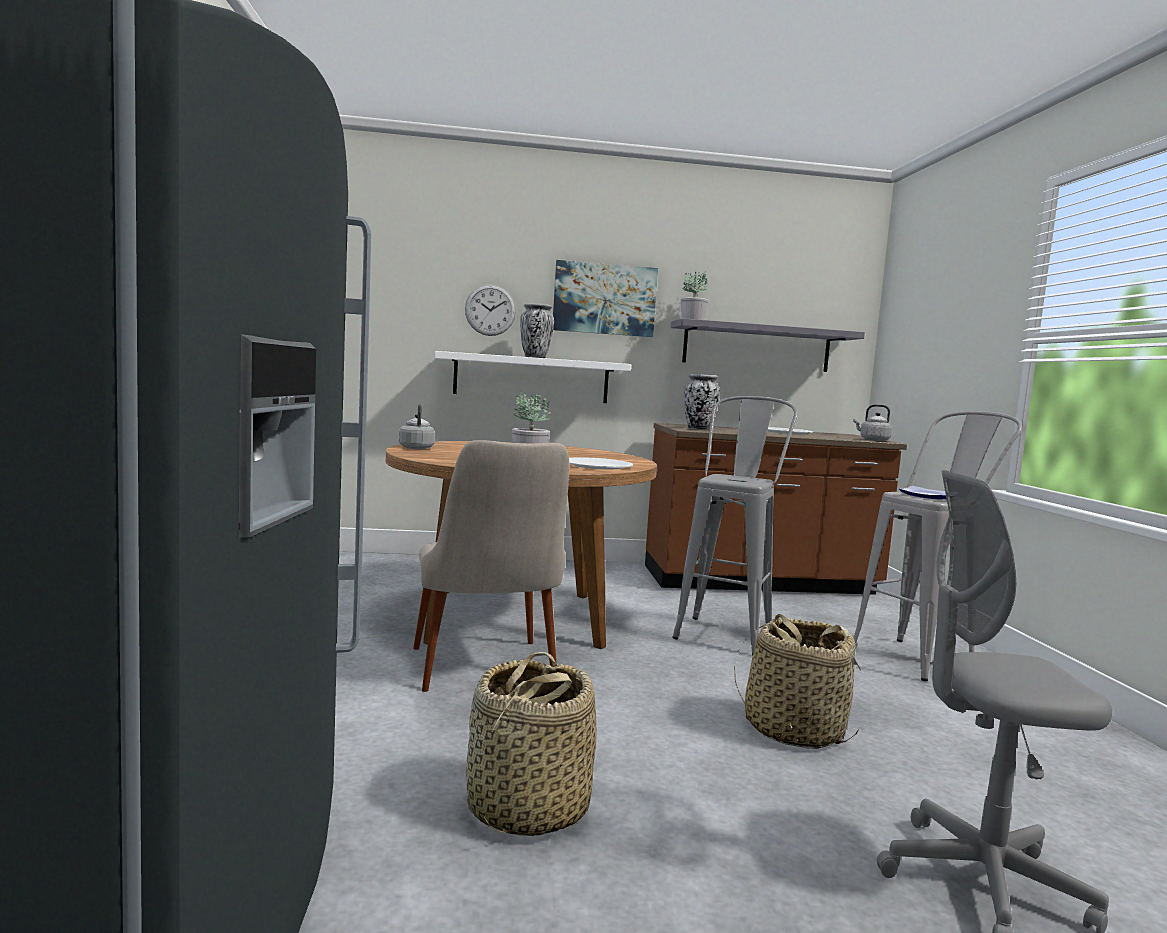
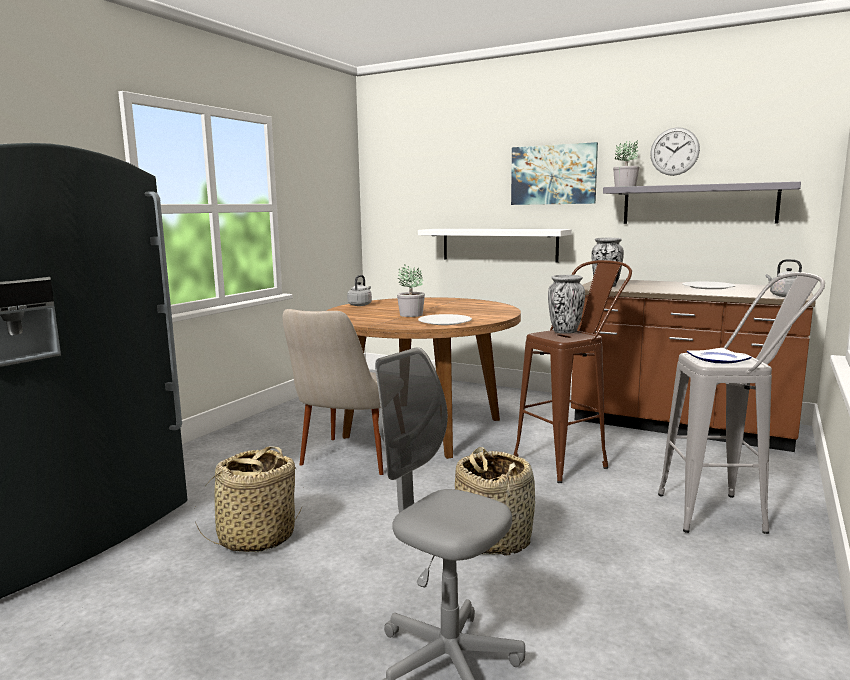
camera: 35 degrees right, 5 degrees up
(490, 310) = (467, 193): wall clock -> wall clock (674, 151)
(535, 357) = (491, 229): vase -> vase (565, 331)
(727, 631) = (570, 461): grey stool -> brown stool

